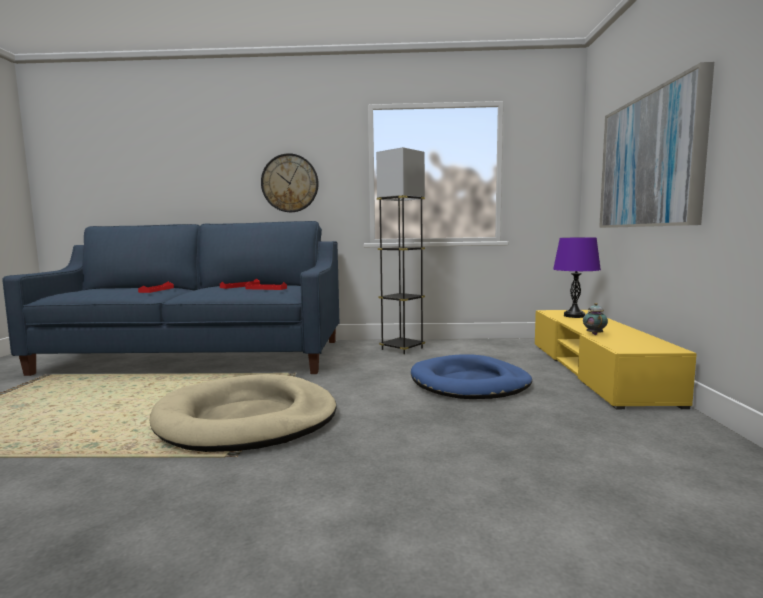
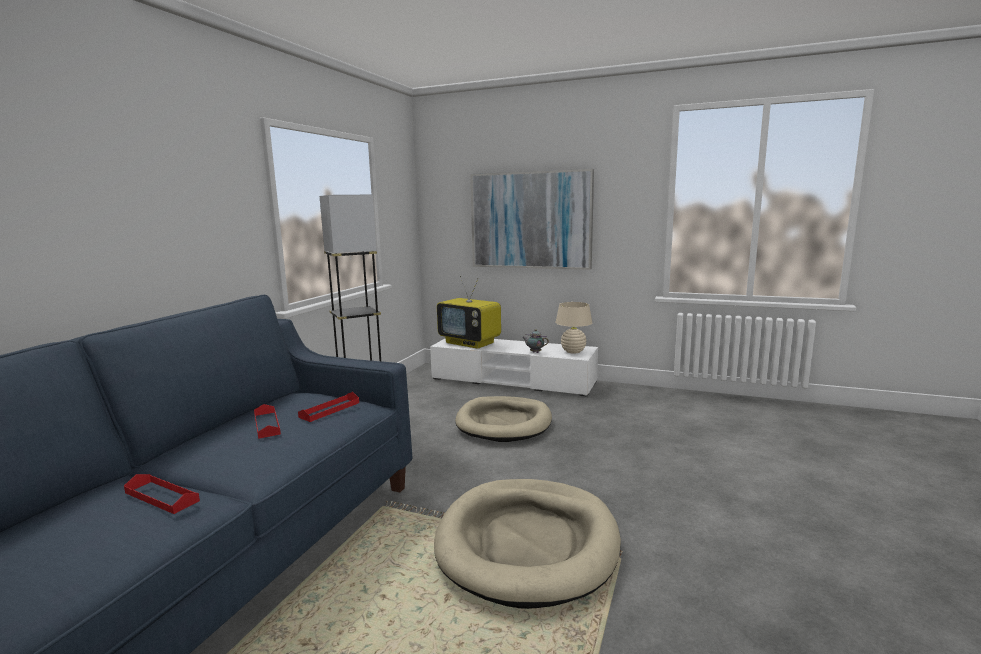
camera: 70 degrees left, 5 degrees up
(290, 183) = (172, 233): wall clock -> none
(470, 383) = (504, 423): blue dog bed -> beige dog bed
(574, 316) = (470, 343): purple table lamp -> television
(595, 371) = (513, 380): yellow tv stand -> white tv stand
(638, 345) = (573, 351): none -> beige table lamp

